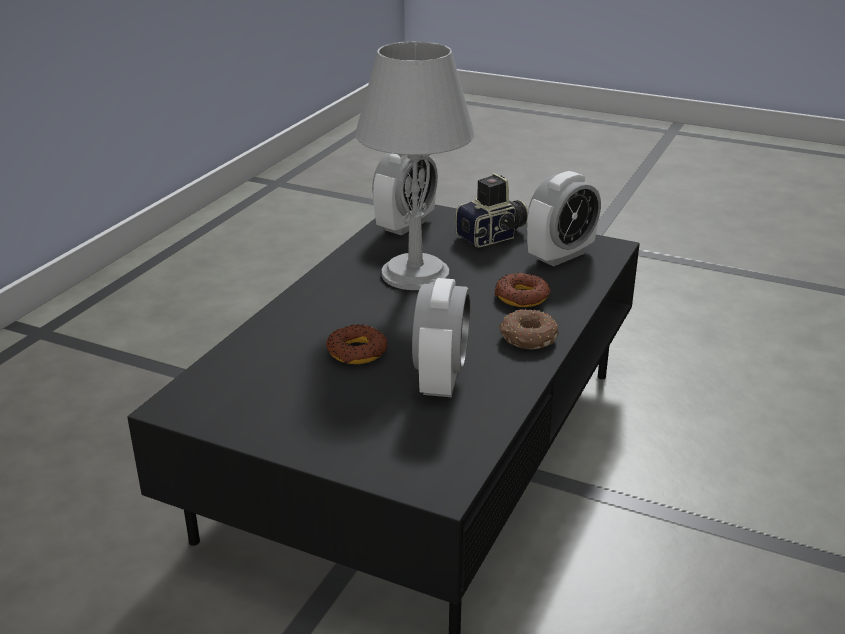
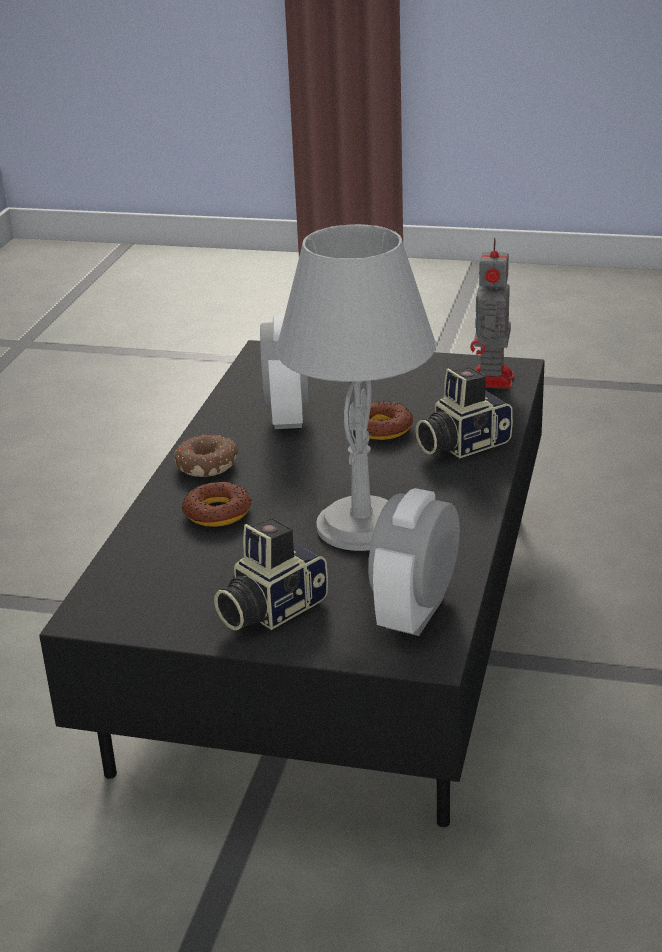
camera: 170 degrees right, 0 degrees up
(212, 391) = (491, 381): none -> toy robot
(298, 325) = (461, 444): none -> camera
(560, 256) = (165, 585): alarm clock -> none

